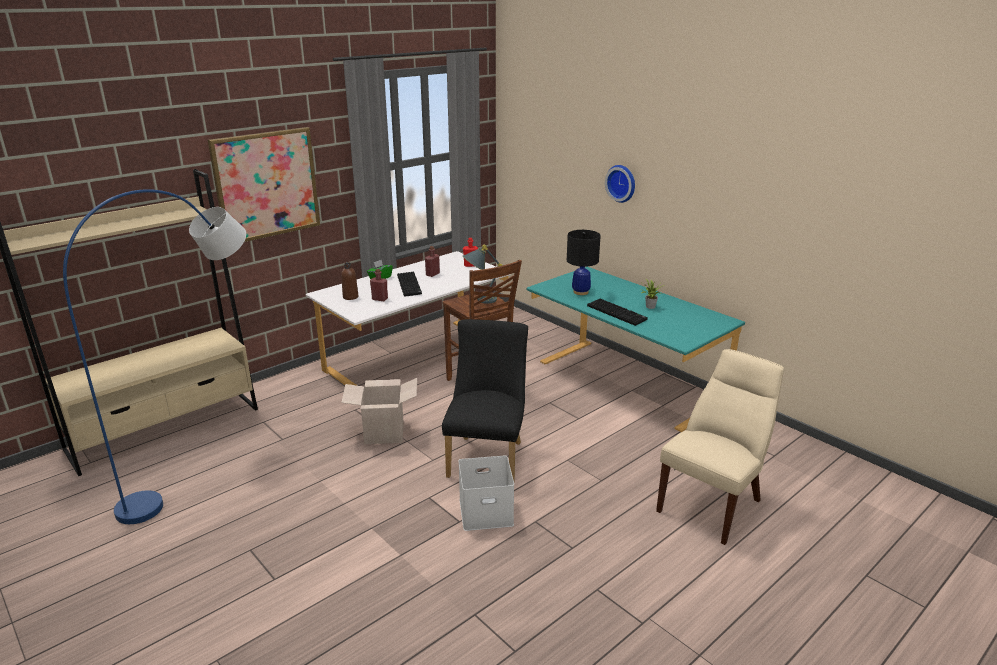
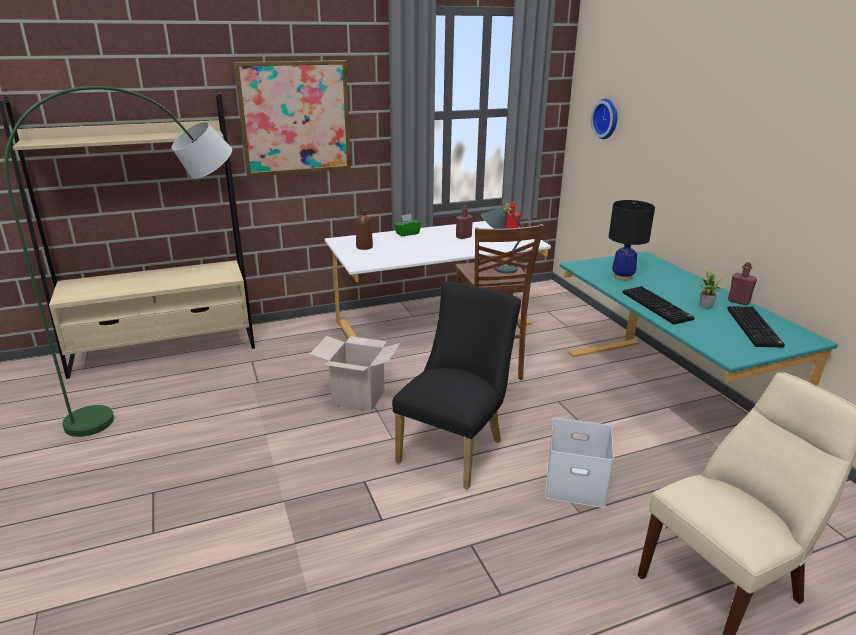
camera: 20 degrees right, 0 degrees up
(206, 466) = (174, 393): blue floor lamp -> green floor lamp
(380, 299) = (392, 253): red bottle -> red bottle (738, 301)
(410, 285) = (433, 244): keyboard -> keyboard (755, 328)
(487, 511) = (419, 515): white storage box -> white storage box (576, 483)
(622, 183) = (699, 149): wall clock -> wall clock (607, 118)

